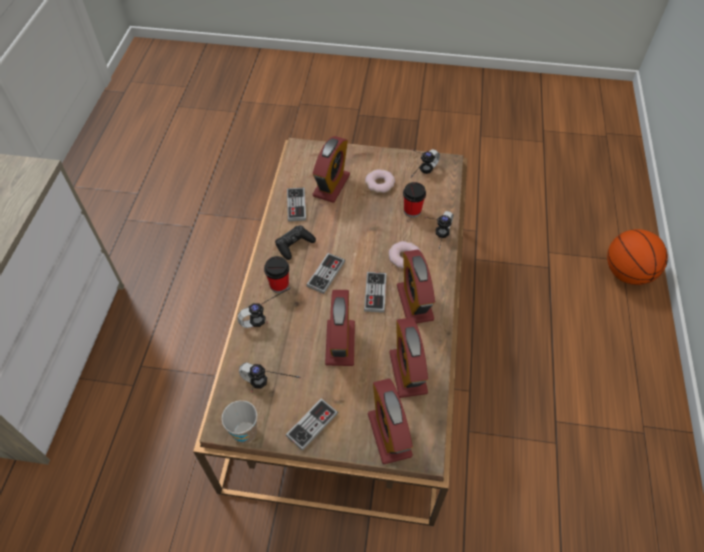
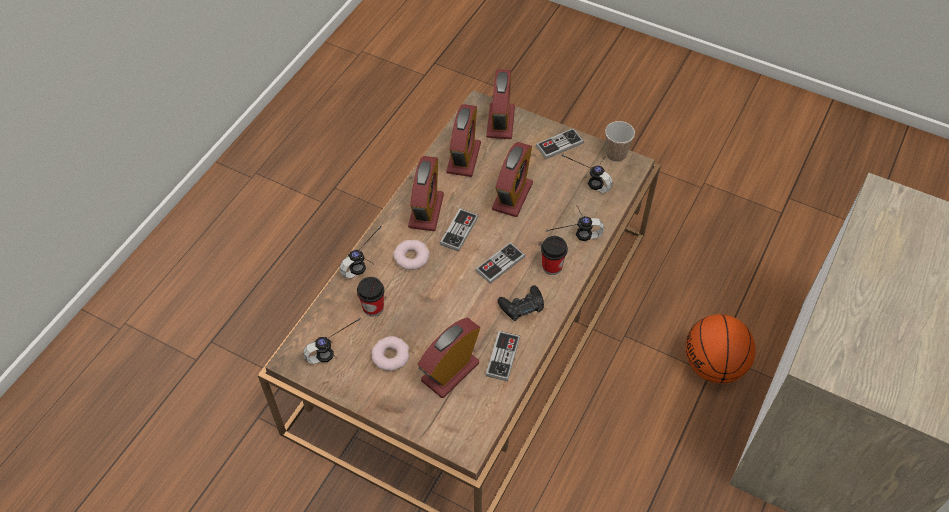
camera: 160 degrees left, 0 degrees up
(626, 272) = (134, 308): basketball -> basketball (713, 366)

